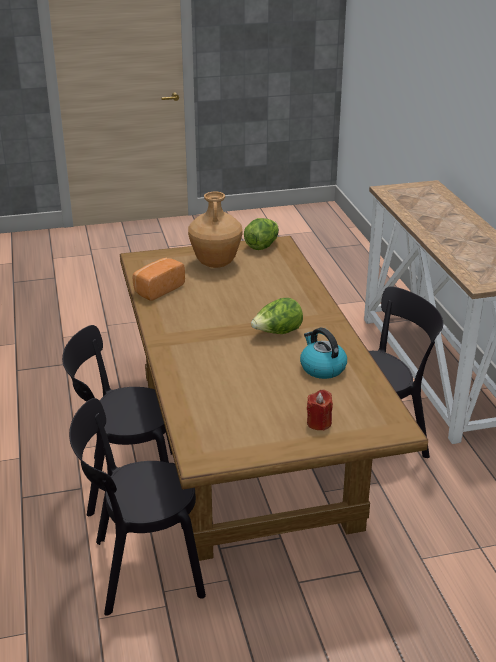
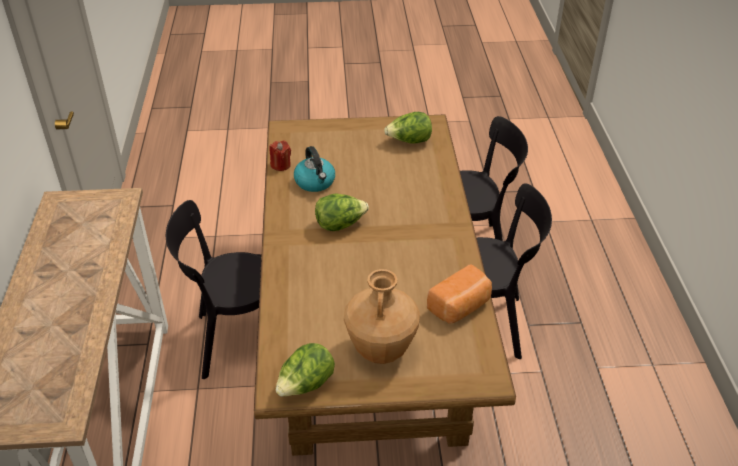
camera: 170 degrees left, 10 degrees up
(226, 428) = (409, 141): none -> lettuce
(319, 423) = (339, 138): red candle -> red candle (281, 165)

